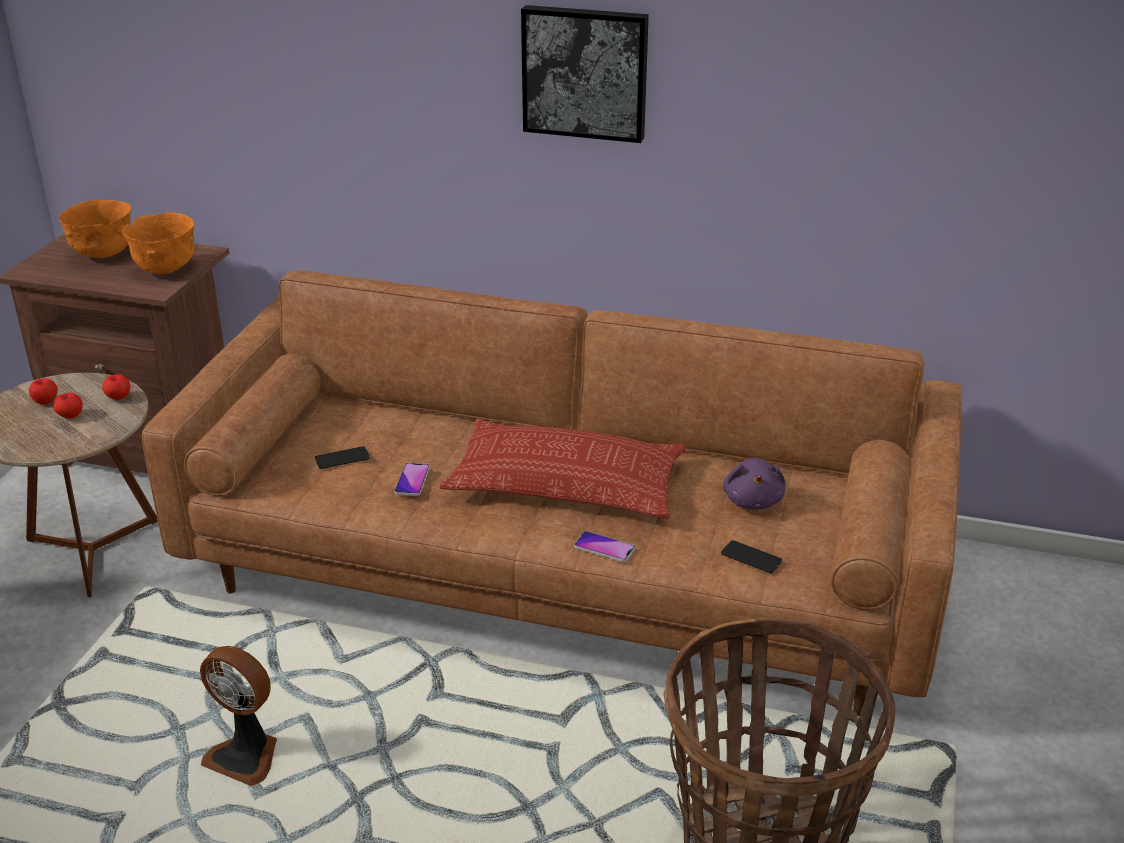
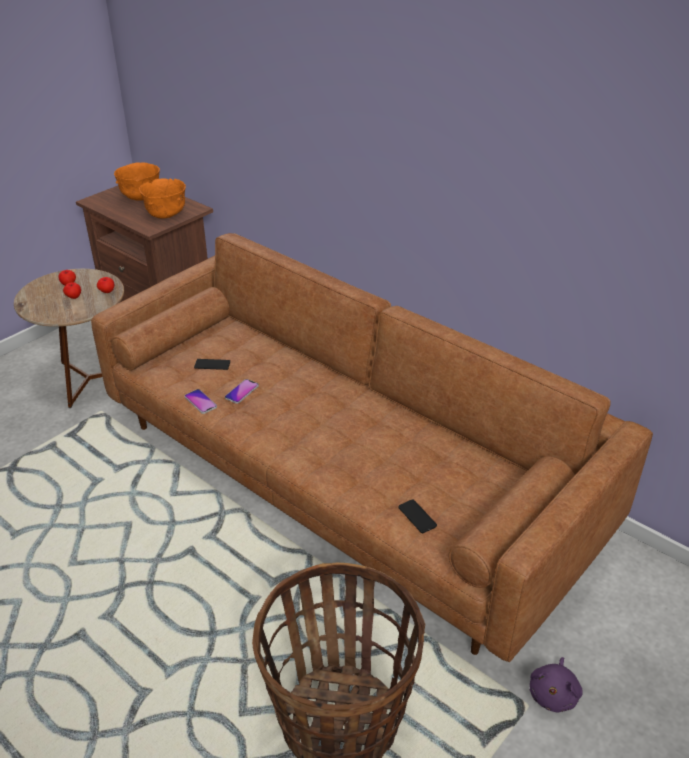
camera: 25 degrees right, 5 degrees up
(246, 756) = (82, 537): fan -> none
(566, 483) = (336, 422): pillow -> none
(585, 72) = (415, 131): picture -> none
(604, 548) = (324, 477): phone -> phone (200, 402)
(753, 500) = (452, 473): purple plush toy -> purple plush toy (553, 694)

